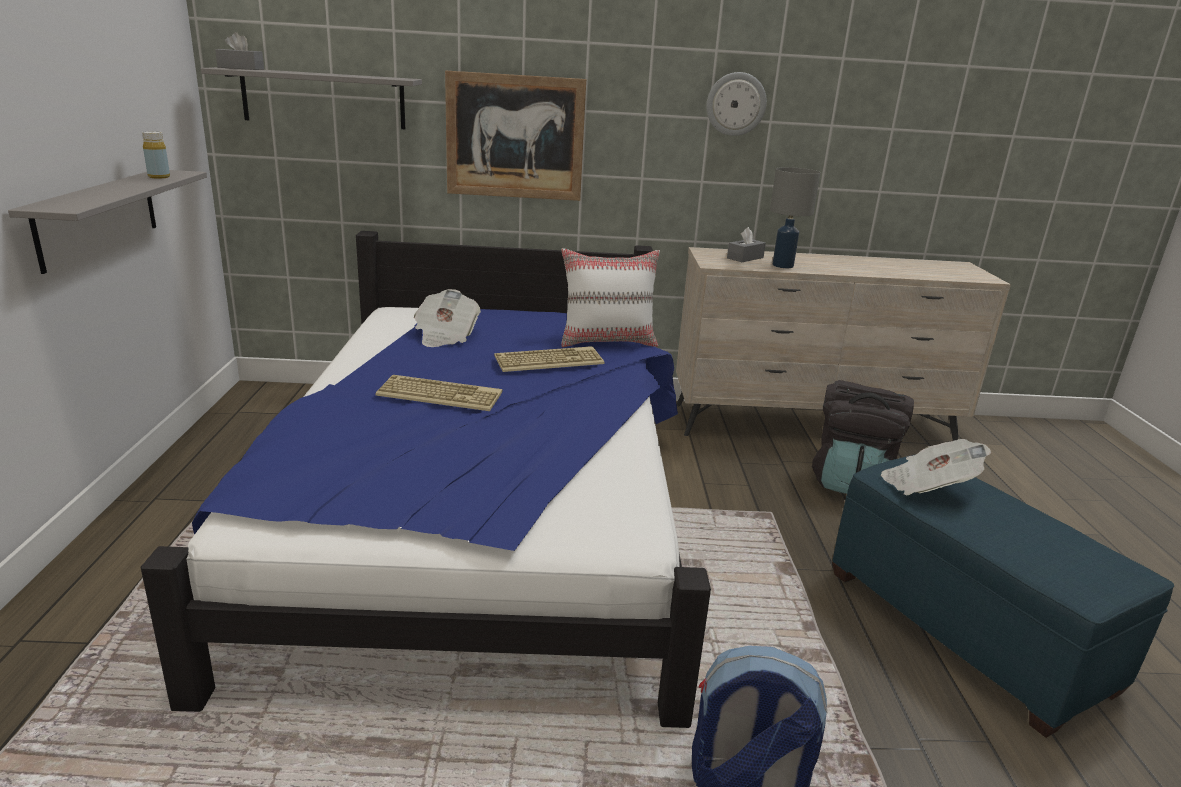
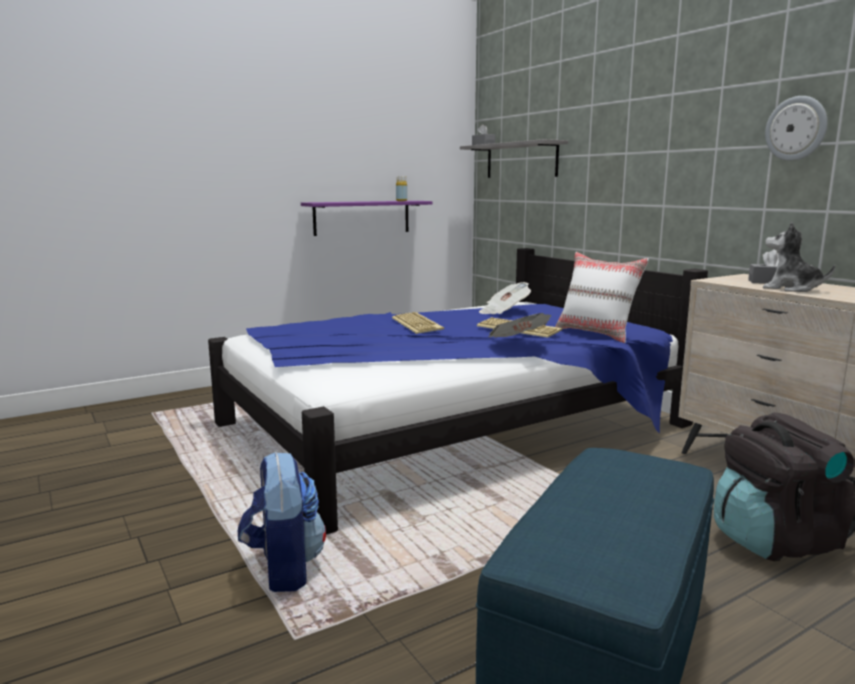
camera: 60 degrees right, 10 degrees down
(98, 217) = (362, 217): grey shelf -> purple shelf
(515, 137) = (618, 177): picture -> none
(783, 266) = (791, 289): grey table lamp -> plush toy
(927, 487) = (617, 472): newspaper -> newspaper (518, 343)

